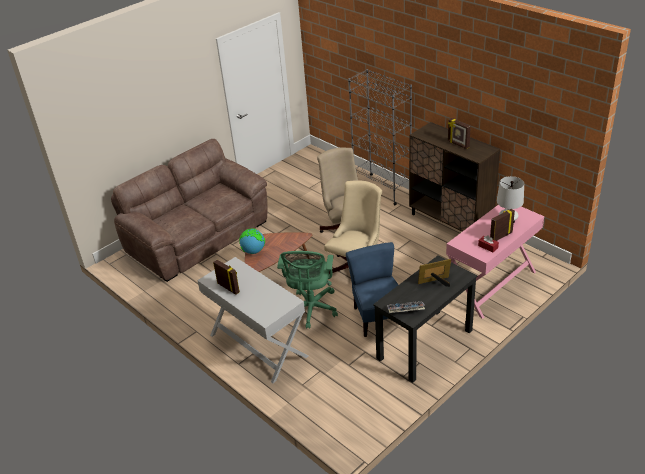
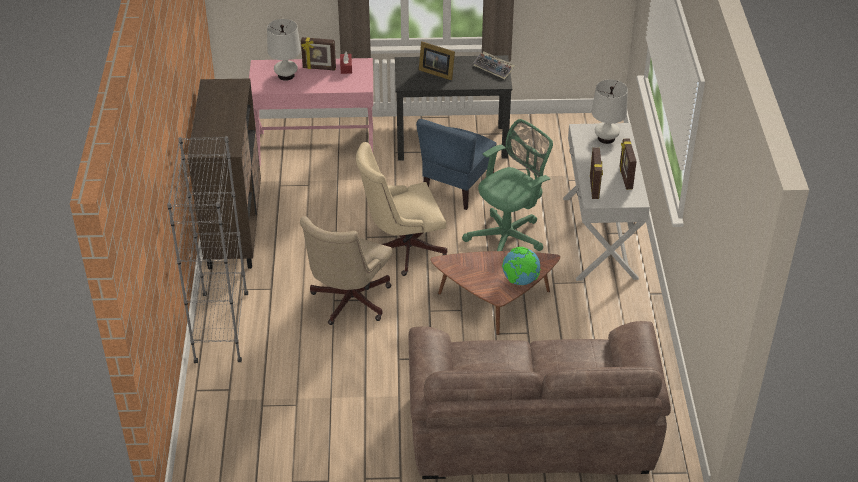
camera: 140 degrees left, 5 degrees up
(268, 306) = (606, 138): none -> white table lamp
(458, 144) = (224, 110): picture frame -> picture frame (594, 187)

